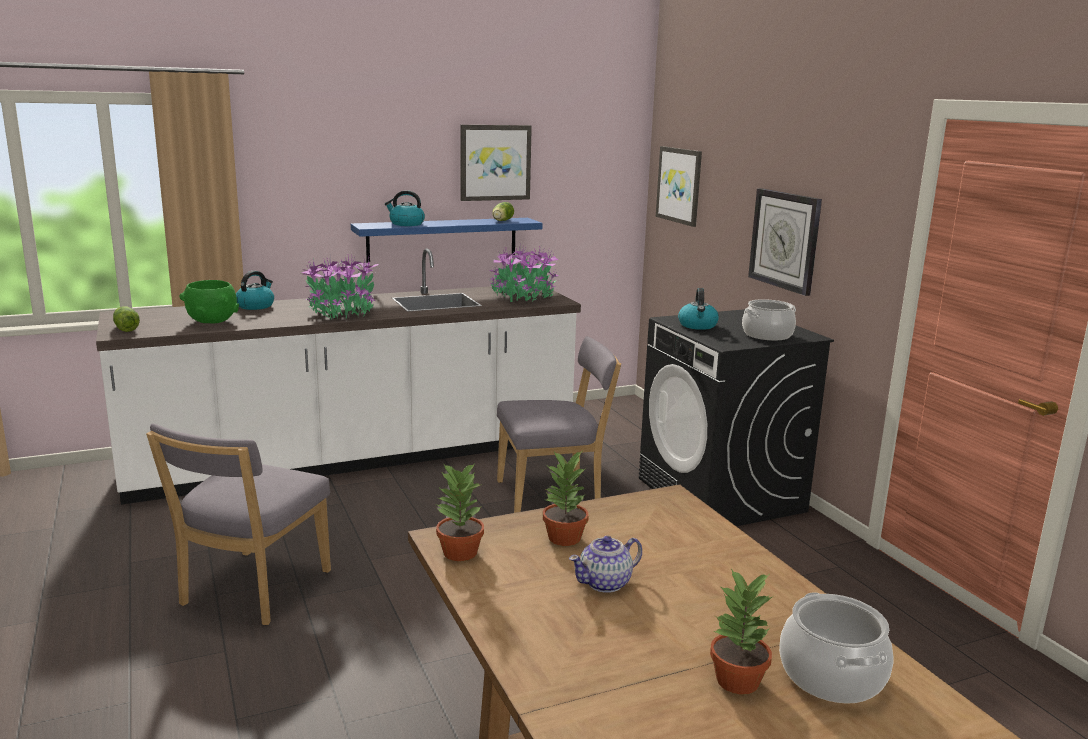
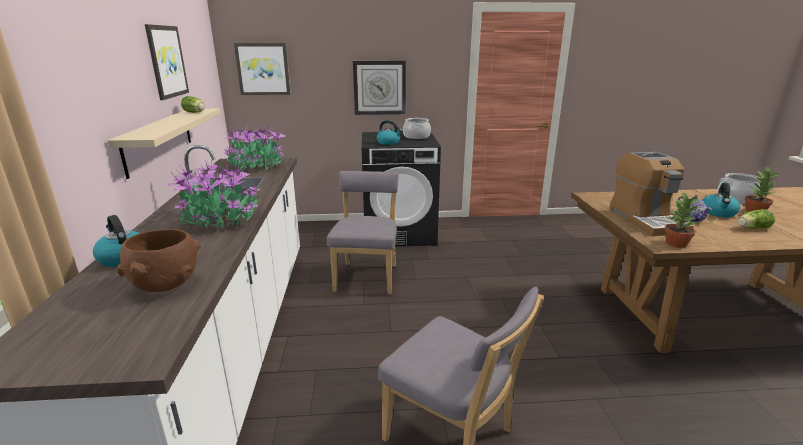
camera: 70 degrees left, 5 degrees up
(126, 328) = (113, 352): lettuce -> lettuce (751, 228)
(211, 321) = (166, 285): green bowl -> brown bowl
(406, 224) = (156, 128): kettle -> kettle (718, 213)
(442, 239) = (159, 139): blue shelf -> beige shelf
(565, 538) = (646, 220): potted plant -> coffee machine

